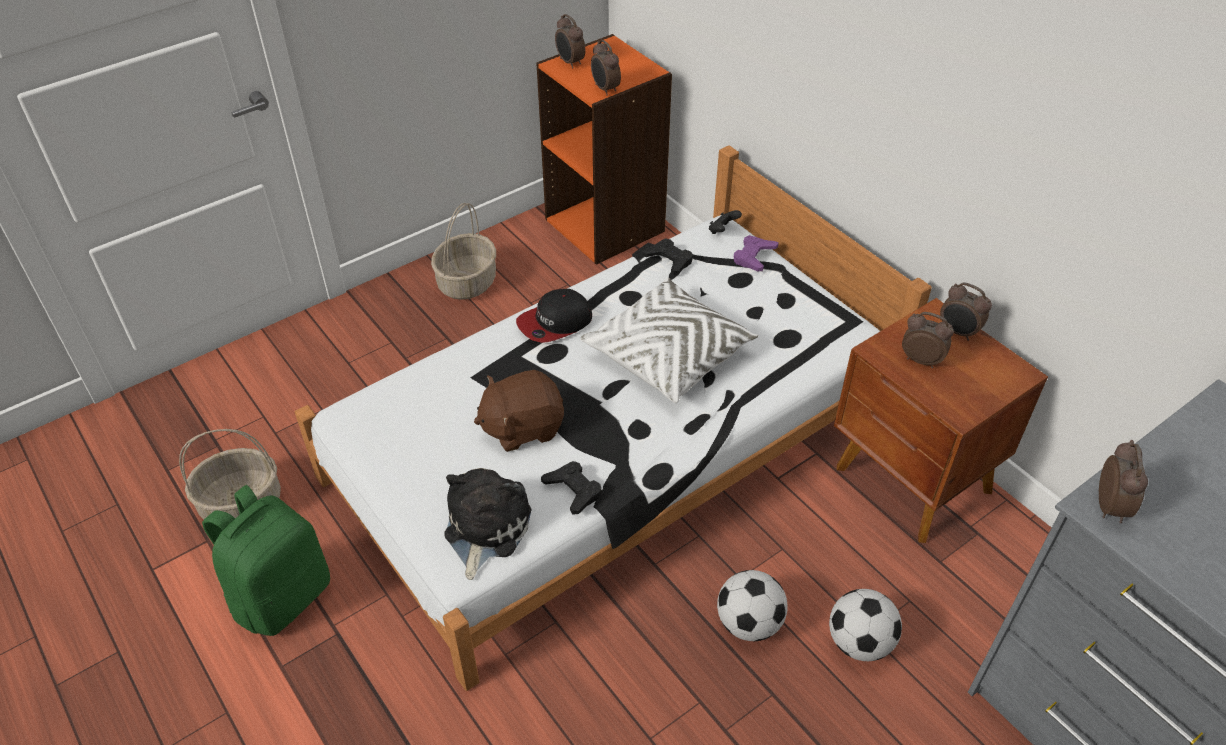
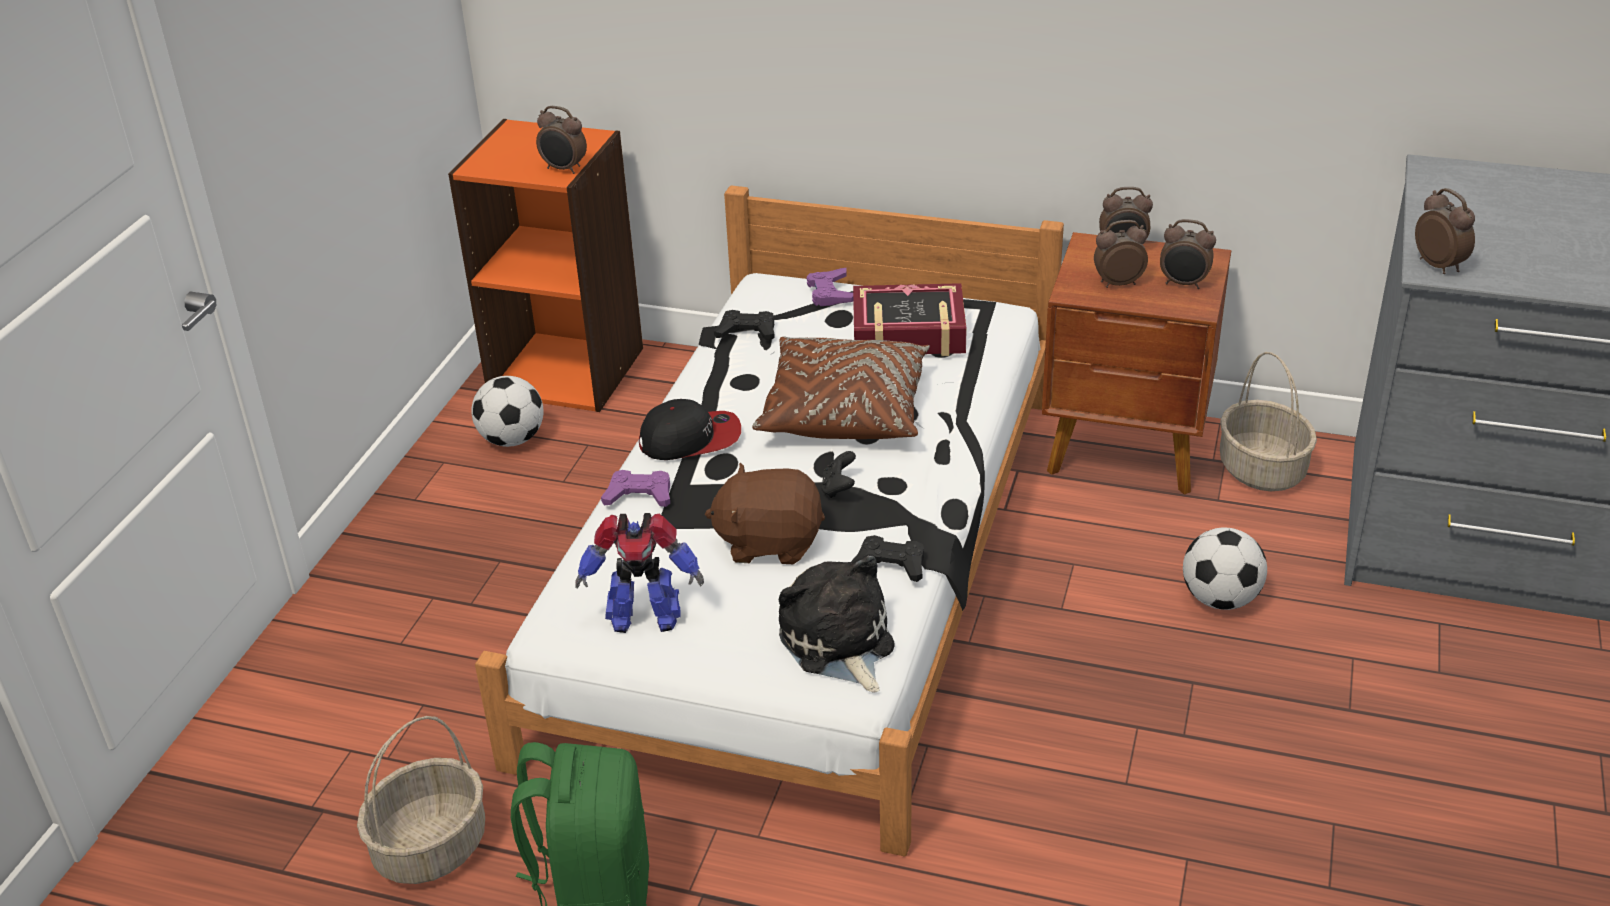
camera: 35 degrees left, 10 degrees down
(399, 437) = (643, 617): none -> toy robot
(467, 282) = (460, 496): basket -> basket (1260, 469)
(485, 347) = (639, 495): none -> purple game controller
(522, 427) = (769, 542): brown plush toy -> brown plush toy turned 60 degrees clockwise
(555, 323) = (691, 439): cap -> cap turned 120 degrees counterclockwise
(570, 62) = (489, 160): alarm clock -> alarm clock (1183, 284)
(668, 354) = (844, 410): white pillow -> brown pillow
(722, 231) = (769, 285): black game controller -> black game controller (838, 488)
(749, 623) = (1110, 640): football -> football (512, 439)
(772, 315) = (908, 332): none -> book

